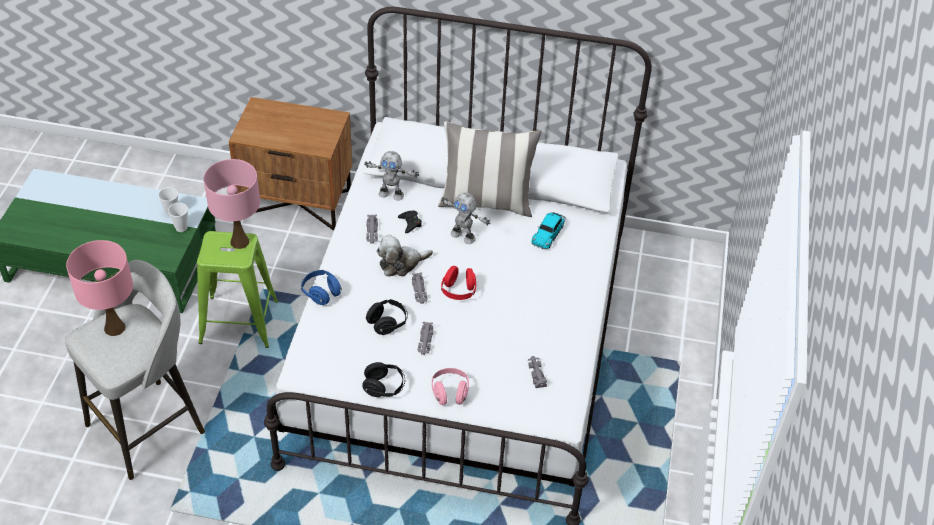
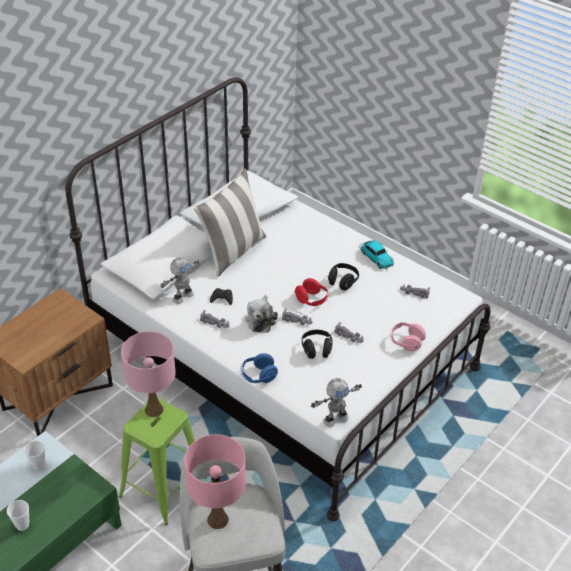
camera: 60 degrees left, 5 degrees down
(181, 228) = (64, 464): cup -> cup (22, 525)
(384, 387) = (379, 375): black headphones -> black headphones (342, 282)
(463, 236) = (258, 276): toy robot -> toy robot (335, 419)
(548, 233) = (288, 235): toy car -> toy car (375, 257)

